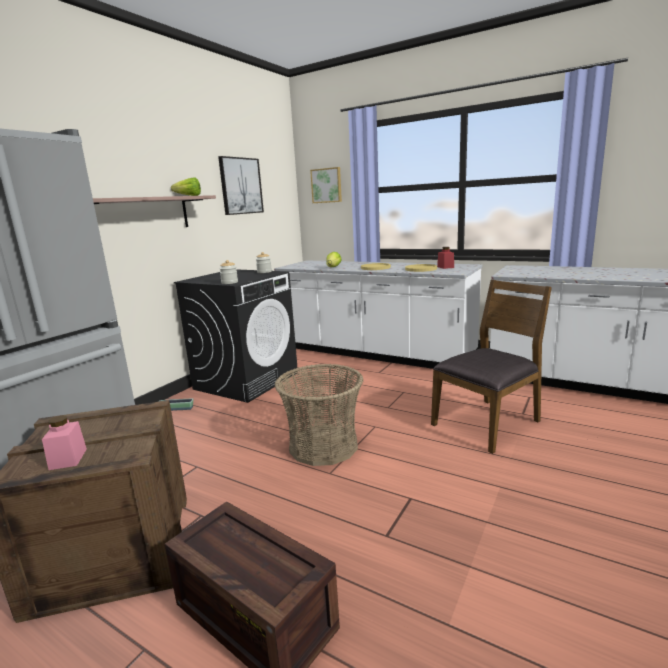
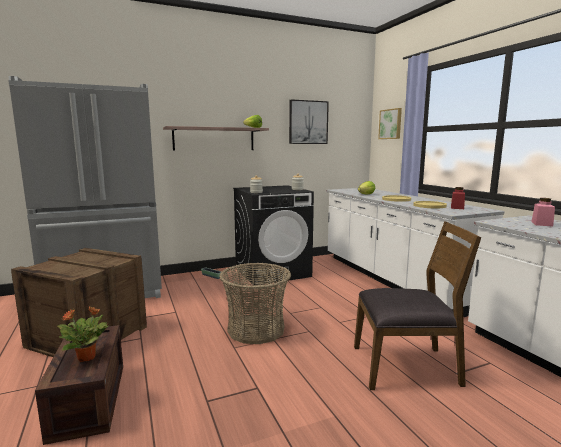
camera: 35 degrees right, 5 degrees down
(68, 459) = (59, 268): pink jar -> pink jar (541, 224)
(259, 555) = (87, 357): none -> potted plant

